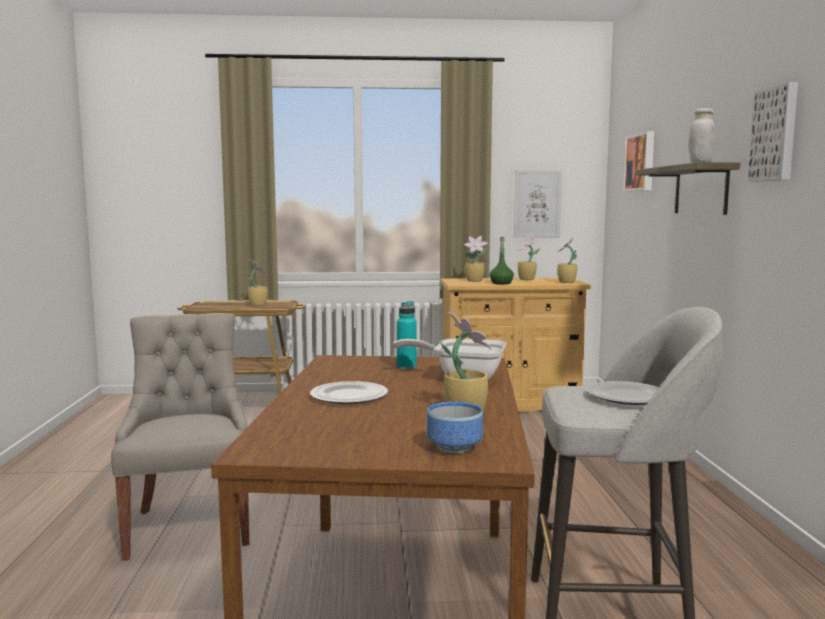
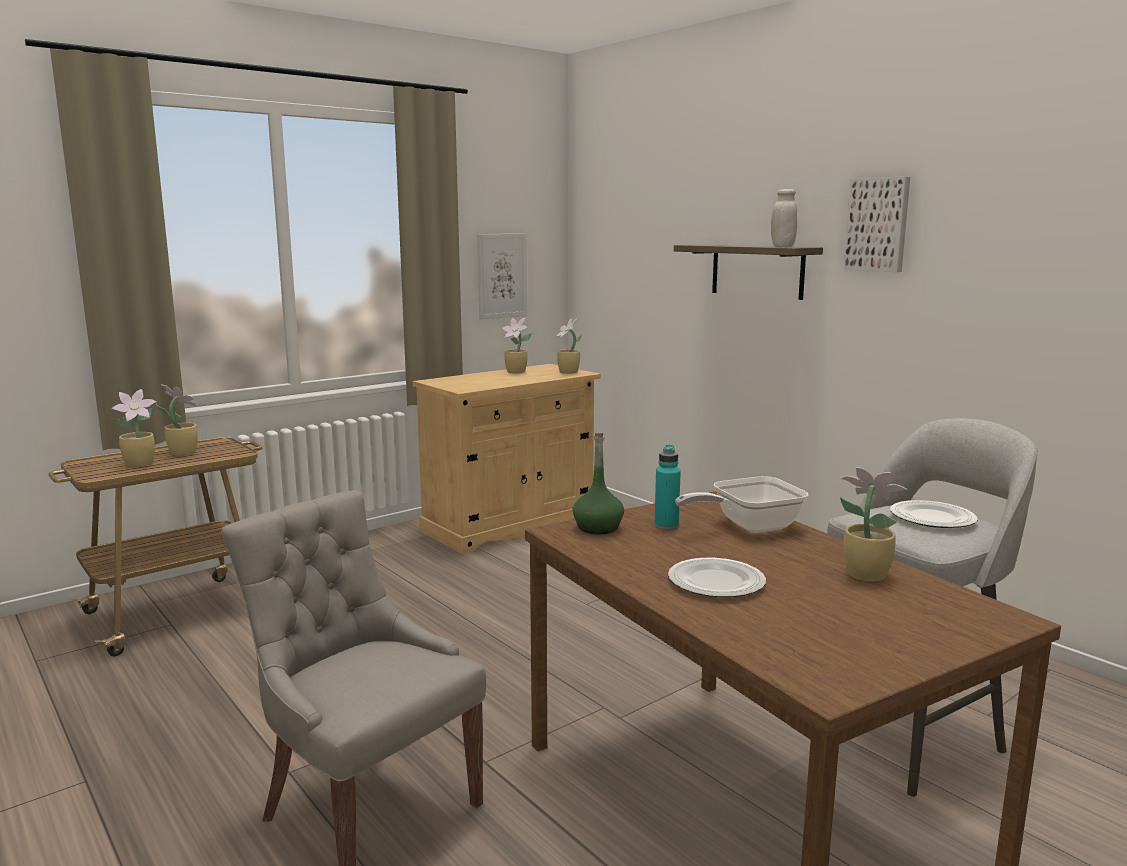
camera: 35 degrees left, 5 degrees up
(452, 447) = (951, 618): bowl -> none
(475, 281) = (468, 381): potted plant -> potted plant (141, 464)
(501, 283) = (506, 382): green bottle -> green bottle (597, 528)
(641, 162) = (642, 230): picture -> none

